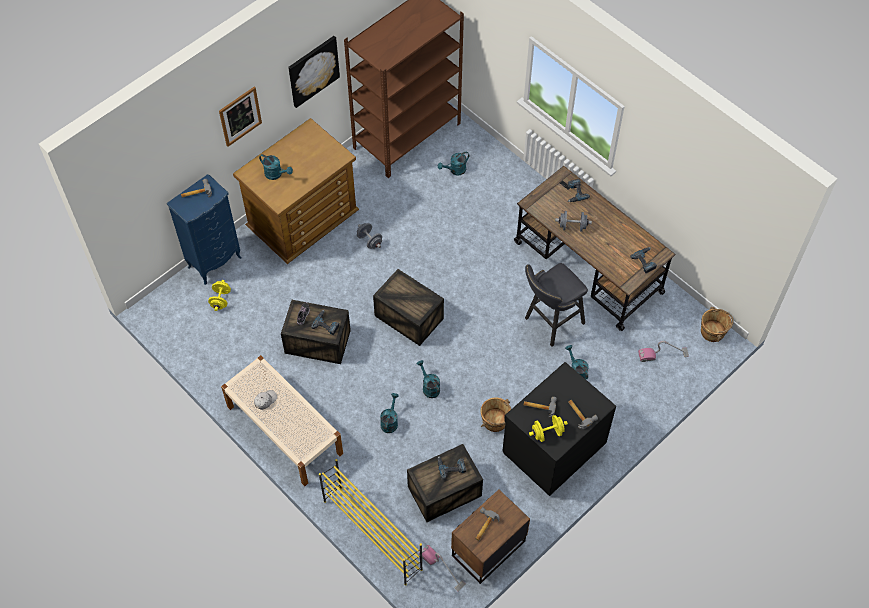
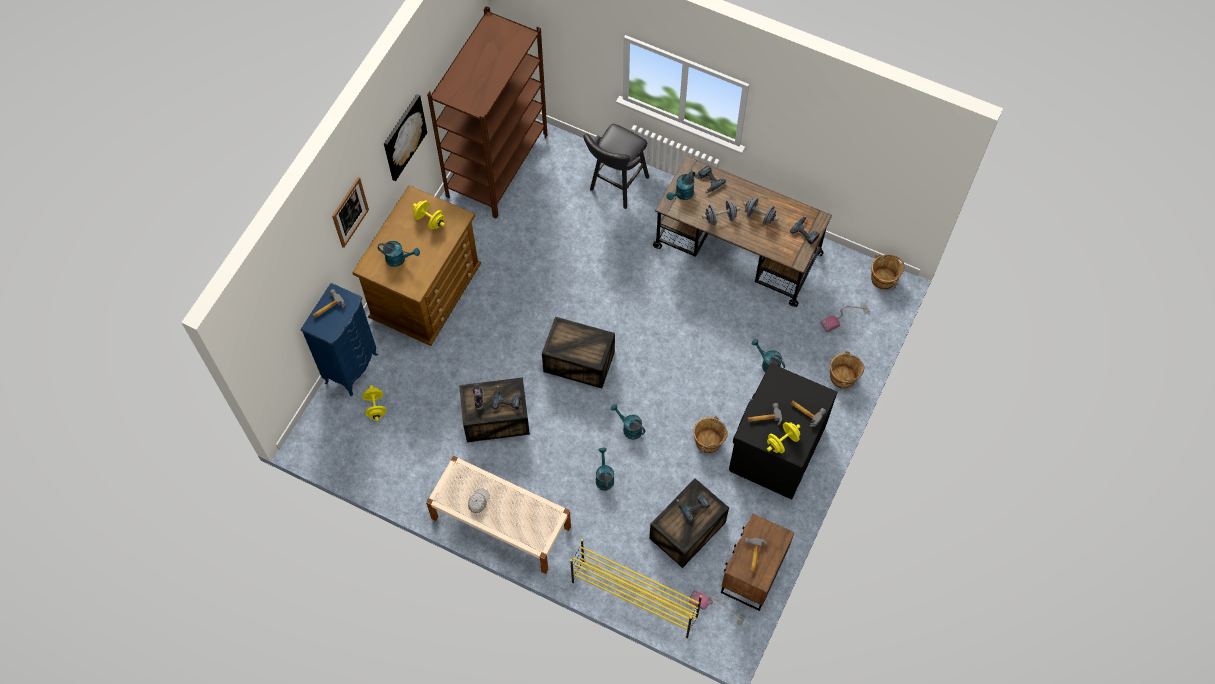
camera: 20 degrees left, 5 degrees up
(315, 151) = (429, 220): none -> yellow dumbbell
(369, 241) = (505, 293): grey dumbbell -> grey dumbbell (759, 216)
(455, 170) = (562, 188): turquoise watering can -> turquoise watering can (682, 194)
(549, 324) = (722, 323): black stool -> black stool (615, 188)
(641, 405) = (843, 377): none -> brown bucket

